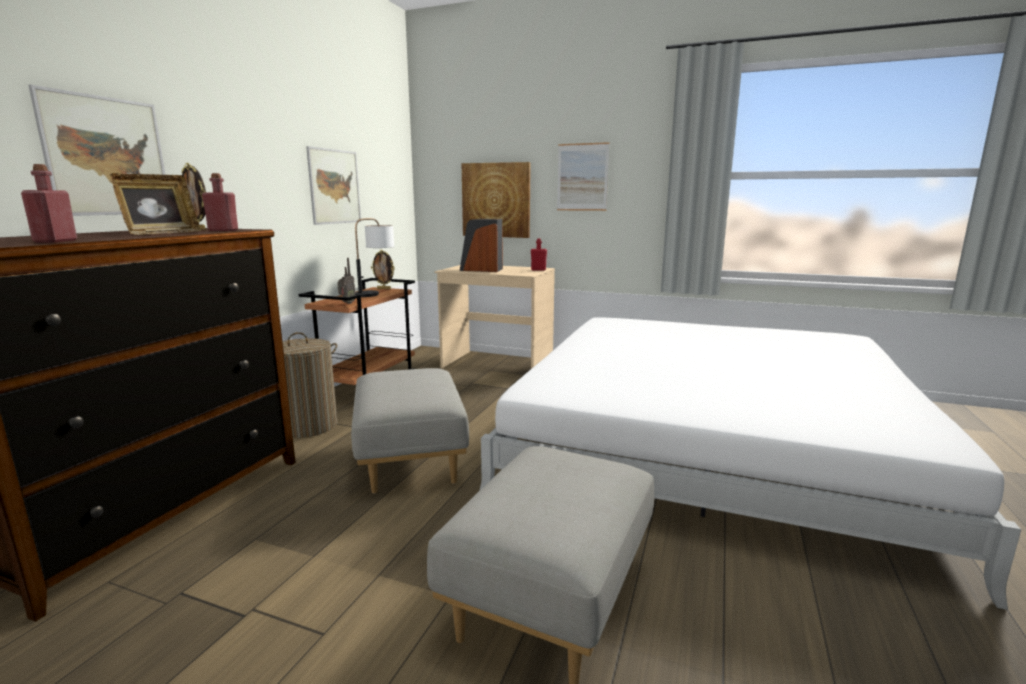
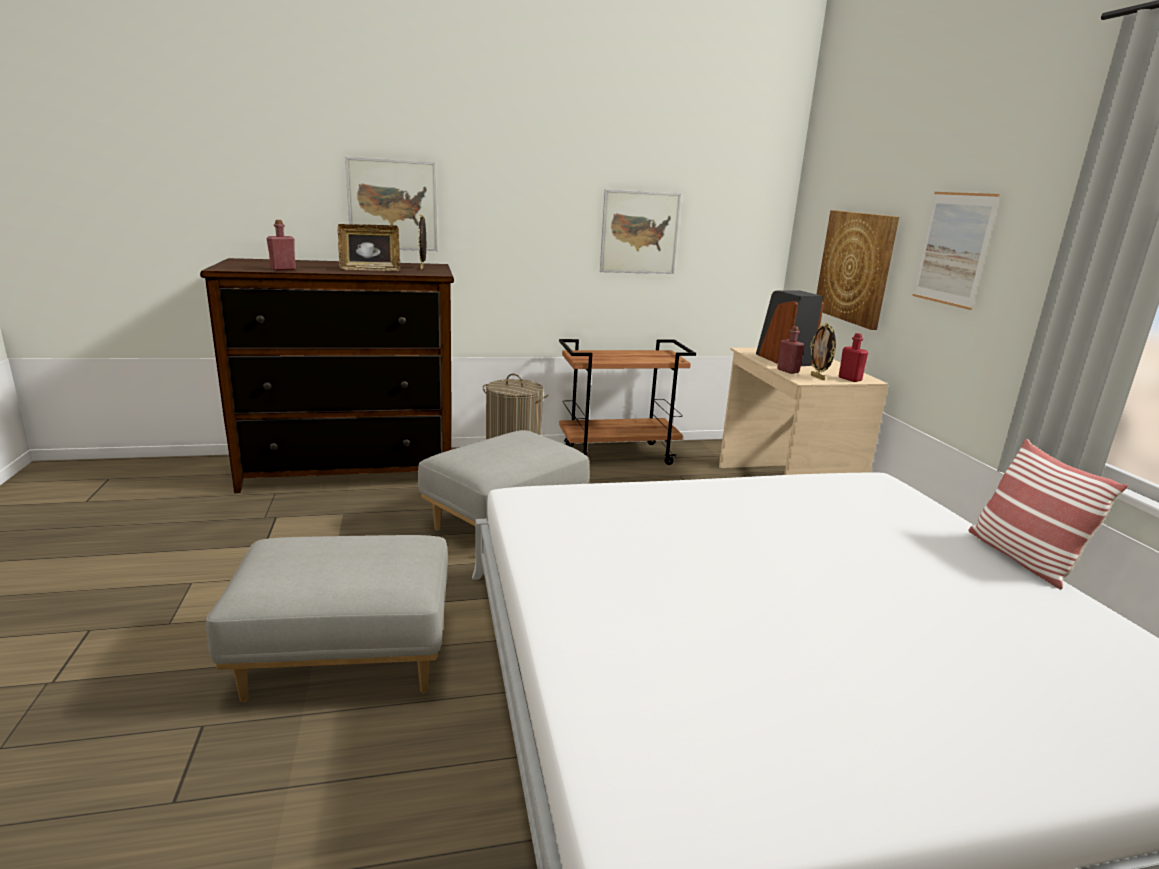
camera: 55 degrees right, 5 degrees up
(223, 230) = (417, 272): red bottle -> red bottle (788, 371)
(347, 303) = (587, 359): radio -> none
(376, 293) = (645, 357): table lamp -> none
(384, 288) = (671, 354): picture frame -> picture frame (818, 377)
(711, 324) = (1022, 558): none -> pillow

